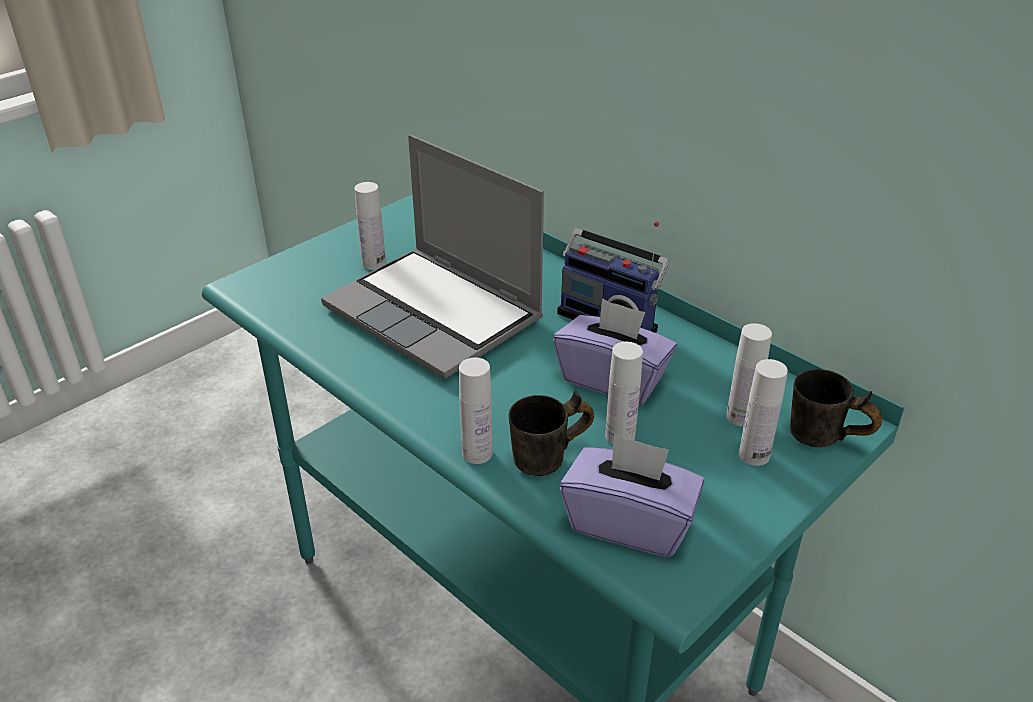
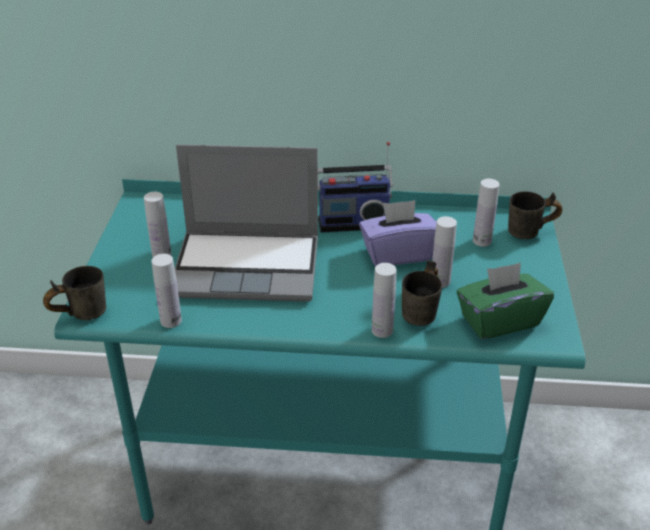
camera: 40 degrees left, 0 degrees up
(238, 283) = (80, 312): none -> grey mug
(629, 522) = (499, 321): purple tissue box -> green tissue box
(754, 455) = (510, 256): white bottle -> white bottle (171, 321)

